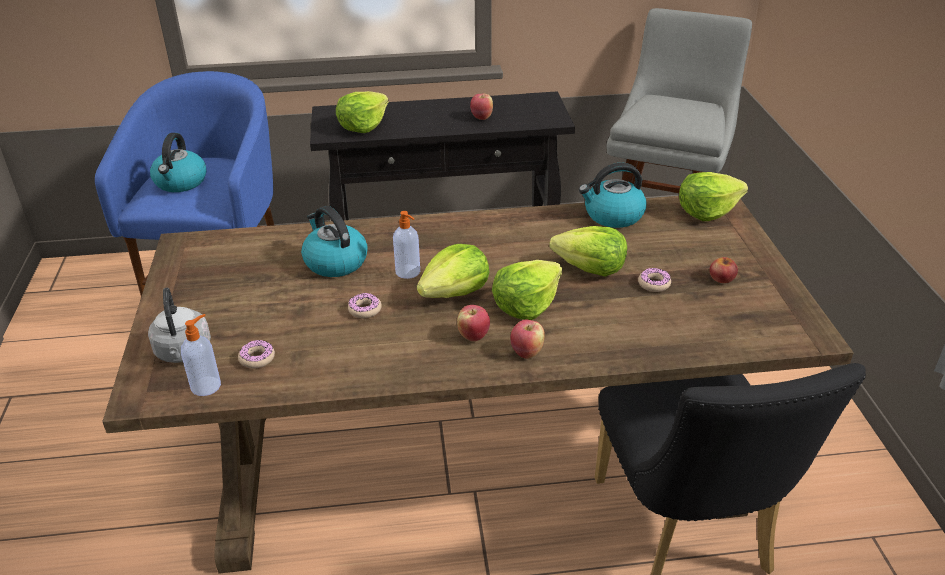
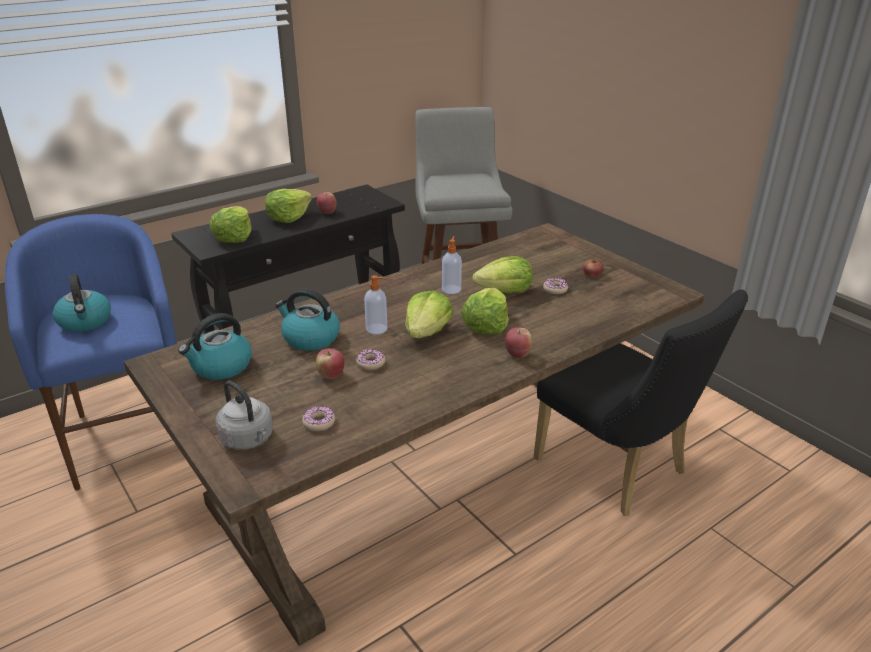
camera: 30 degrees left, 5 degrees down
(207, 385) = (297, 455): soap dispenser -> soap dispenser (451, 289)
(473, 336) = (470, 355): apple -> apple (331, 375)
(613, 215) = (485, 255): kettle -> kettle (221, 367)
(707, 211) = (543, 238): lettuce -> lettuce (288, 217)

